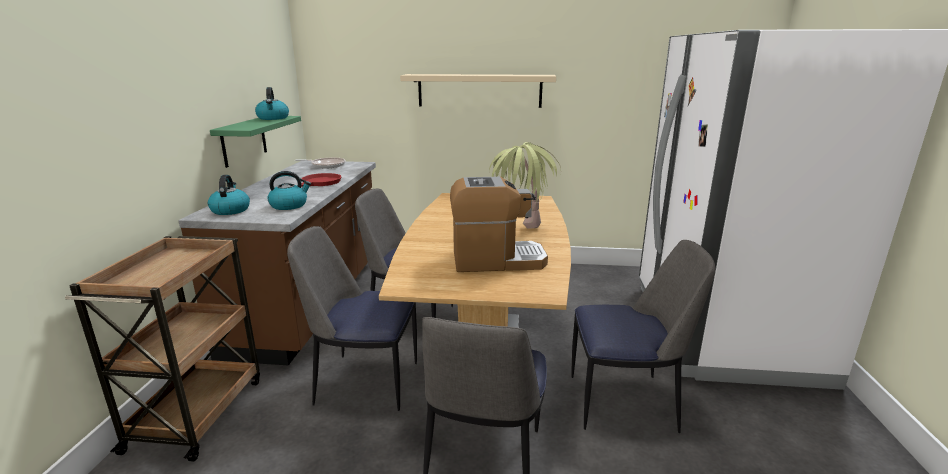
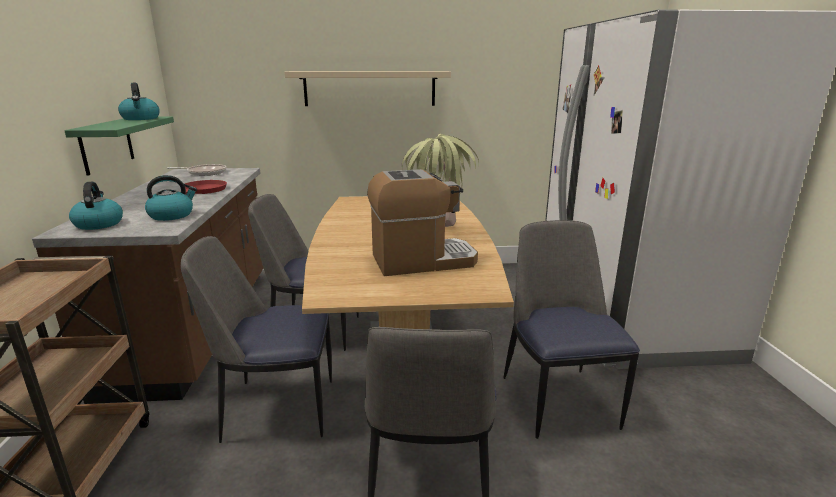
camera: 10 degrees left, 0 degrees up
(625, 402) = (557, 399): chair -> chair turned 90 degrees counterclockwise

